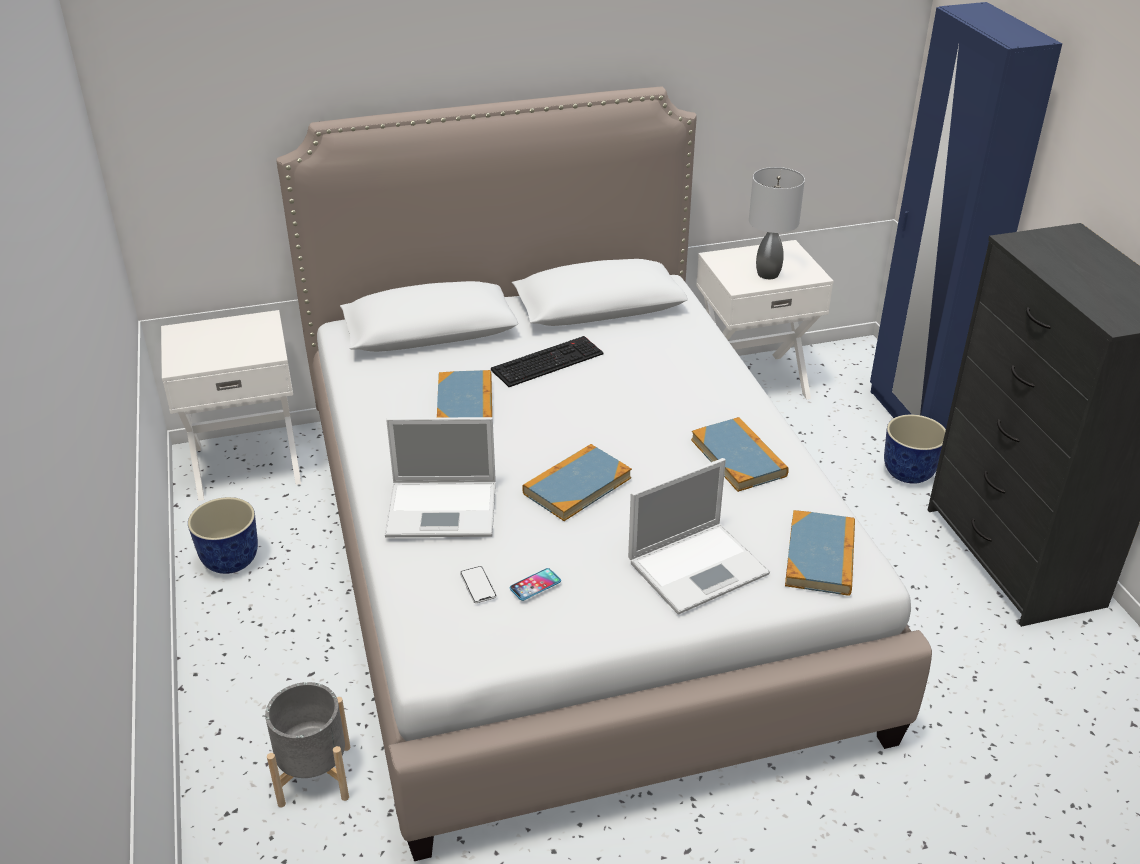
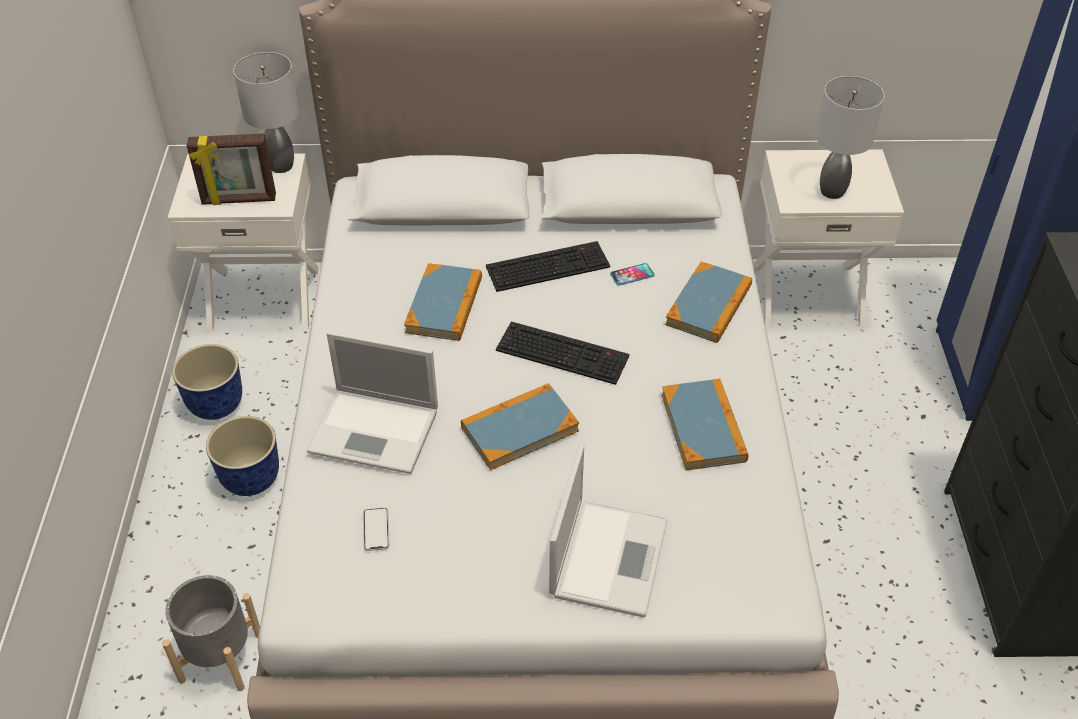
camera: 15 degrees right, 10 degrees up
(229, 354) = (239, 200): none -> picture frame
(260, 322) = (281, 165): none -> grey table lamp
(535, 585) = (432, 542): phone -> phone (632, 275)
(591, 422) = (564, 352): none -> keyboard
(700, 566) = (609, 555): laptop -> laptop turned 60 degrees counterclockwise
(820, 556) = (742, 570): book -> book (709, 305)
(907, 473) = (939, 440): planter -> planter (250, 479)

